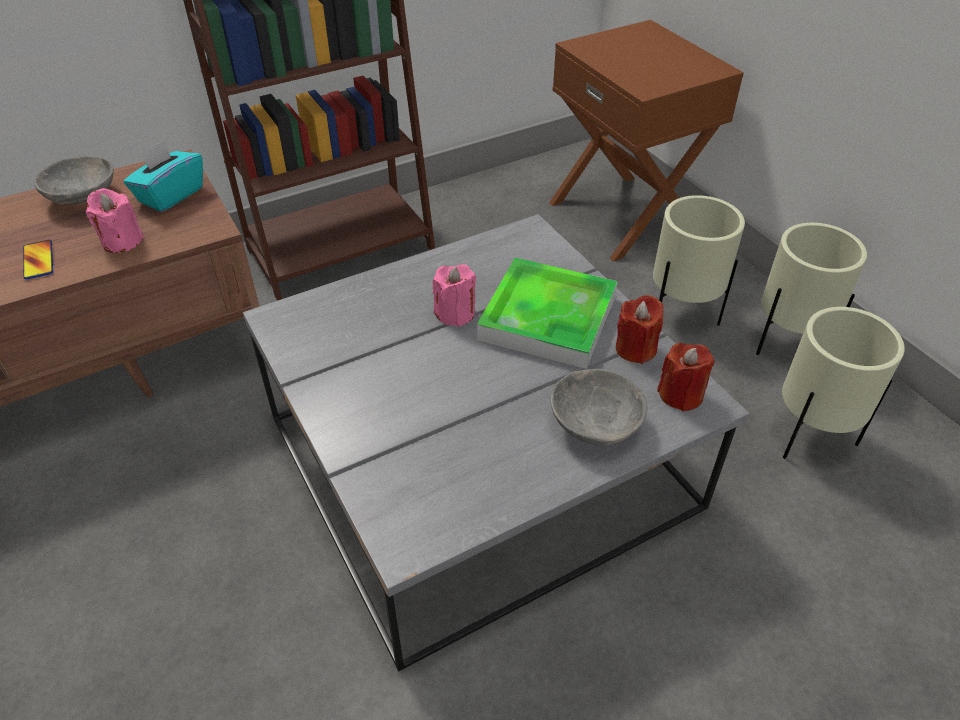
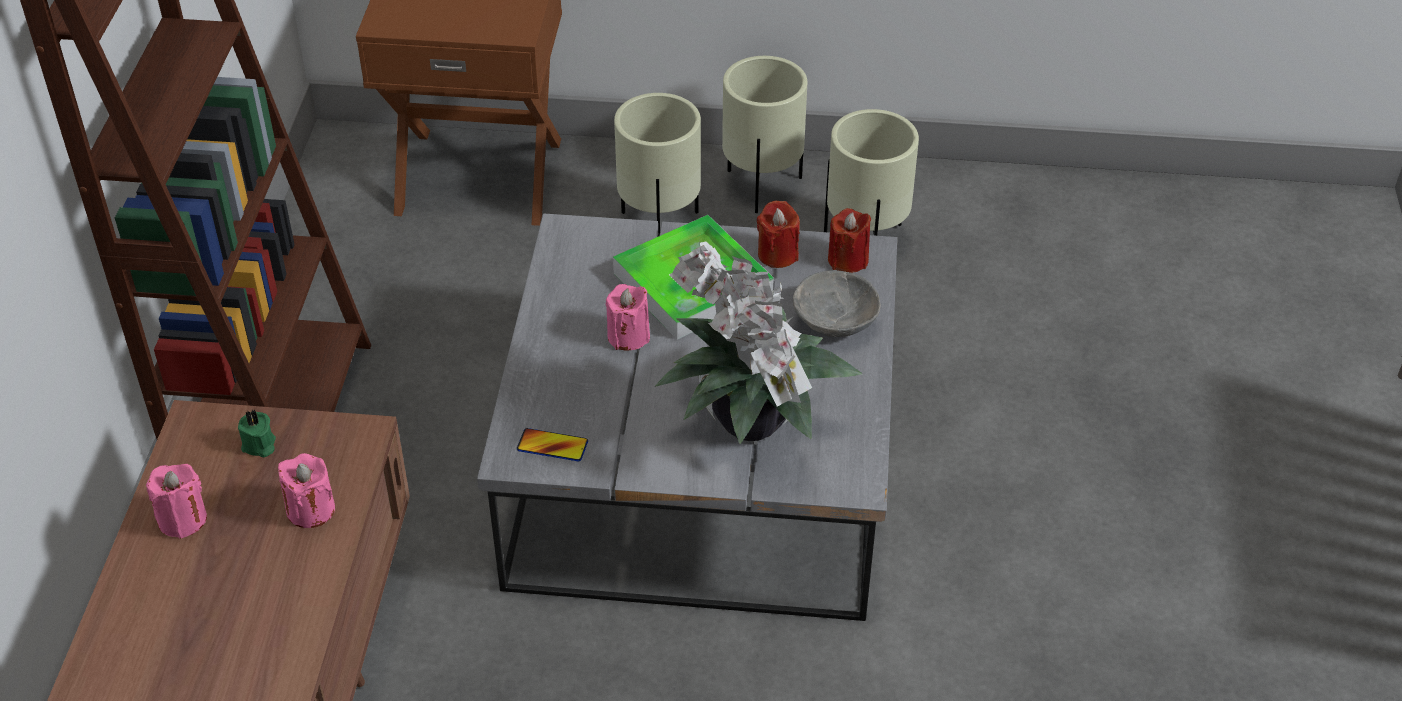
camera: 55 degrees left, 0 degrees up
(38, 260) = (275, 586): phone -> phone (552, 446)
(83, 198) = (182, 519): grey bowl -> pink candle
(171, 195) = (259, 445): turquoise tissue box -> green candle
(413, 436) = (751, 430): none -> potted plant

